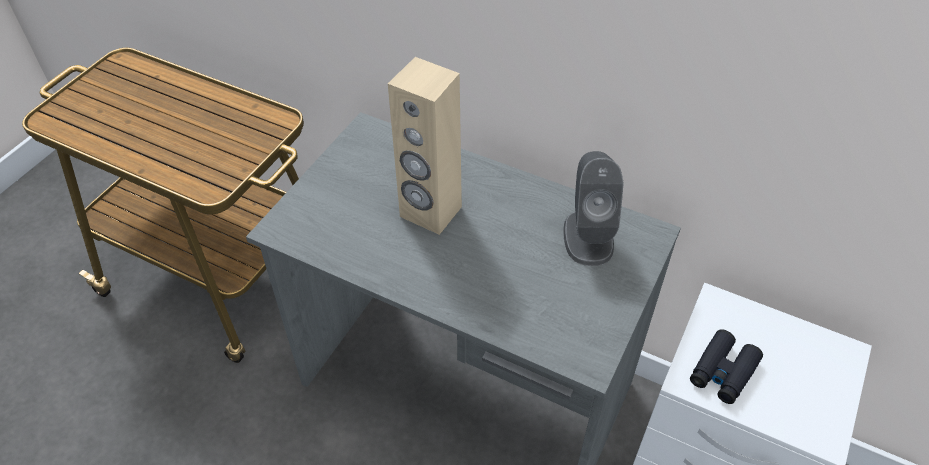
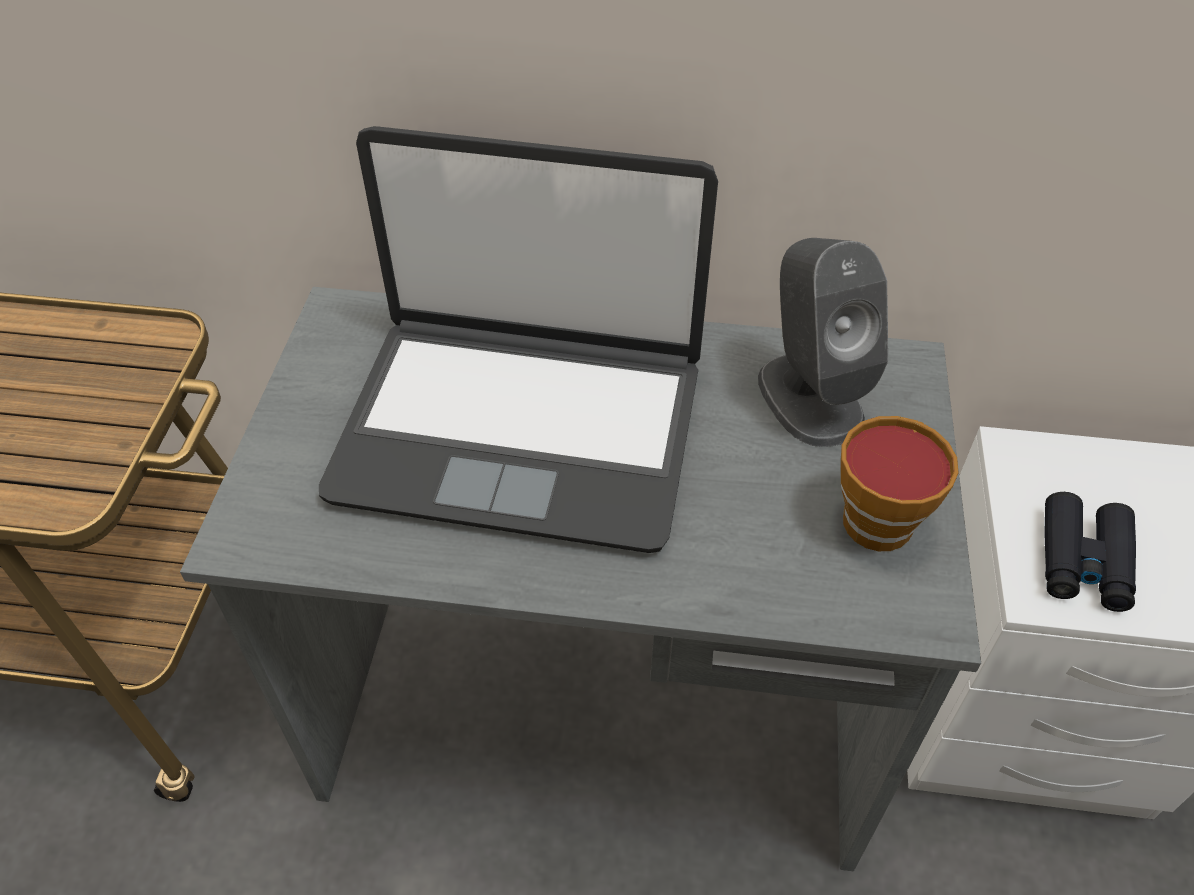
camera: 20 degrees left, 0 degrees up
(430, 212) = (520, 428): beige speaker -> laptop
(592, 307) = (879, 516): none -> cup

